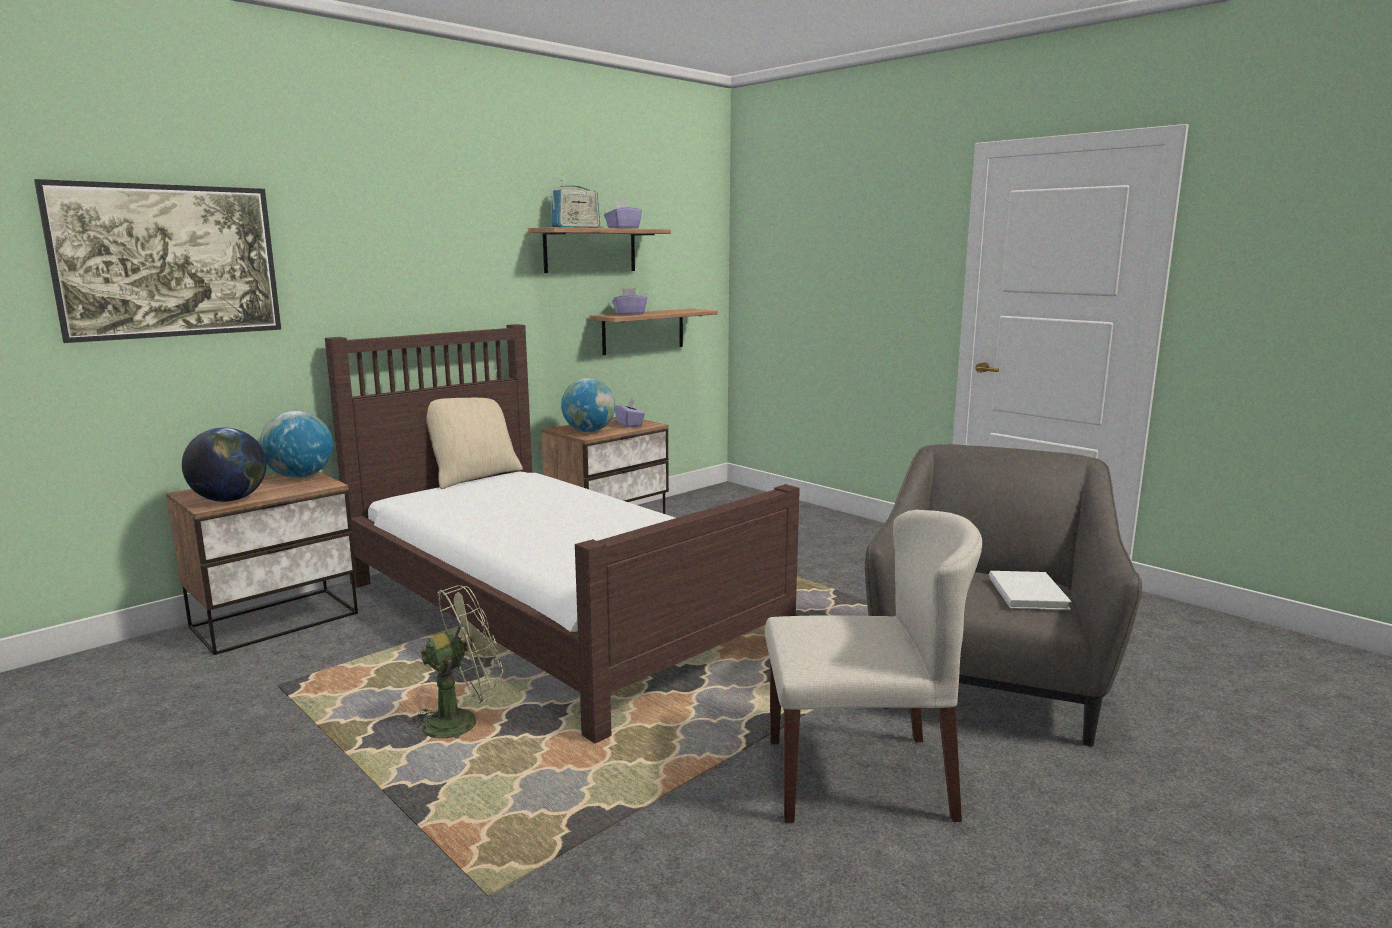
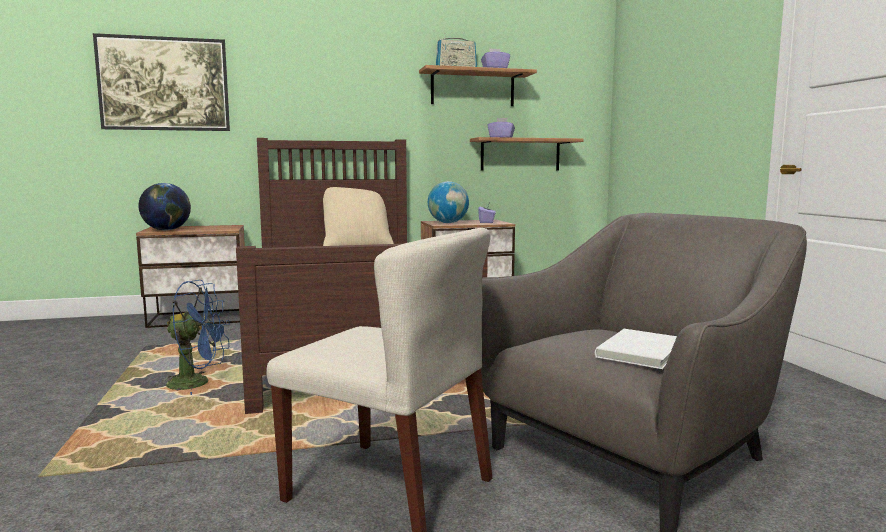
camera: 30 degrees right, 5 degrees down
(300, 476) = (226, 226): globe -> none
(461, 720) = (198, 383): green fan -> blue fan

